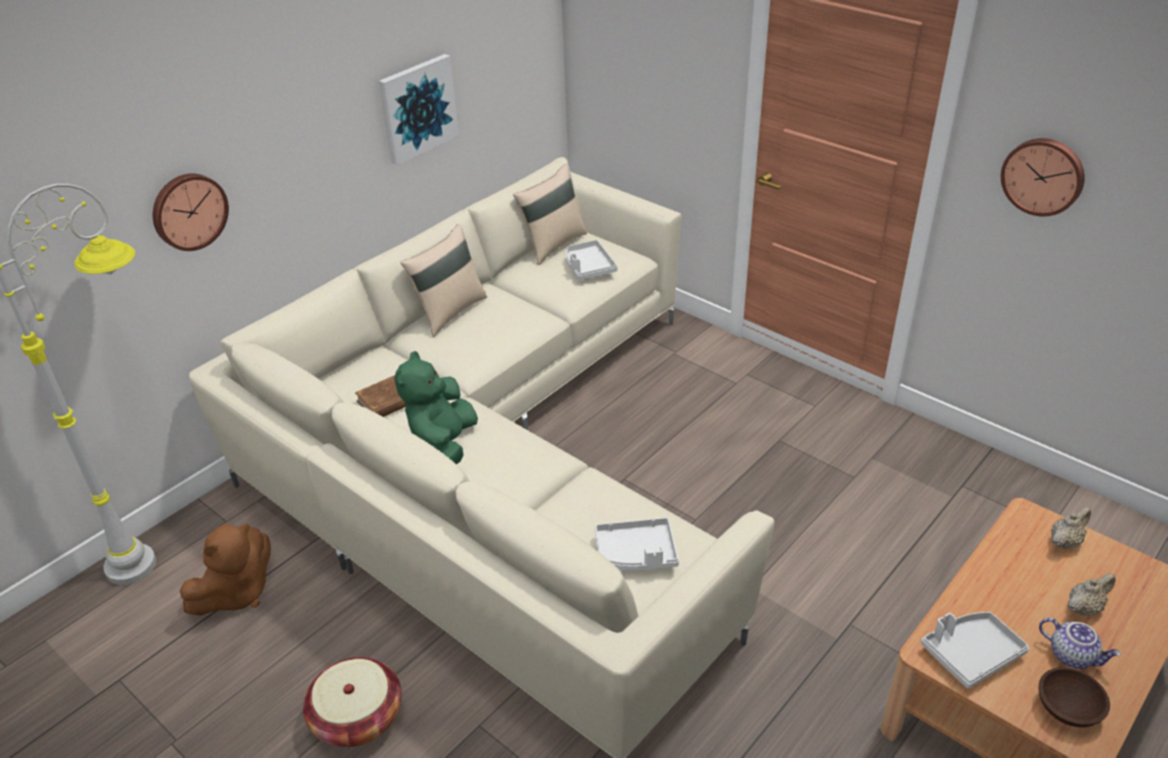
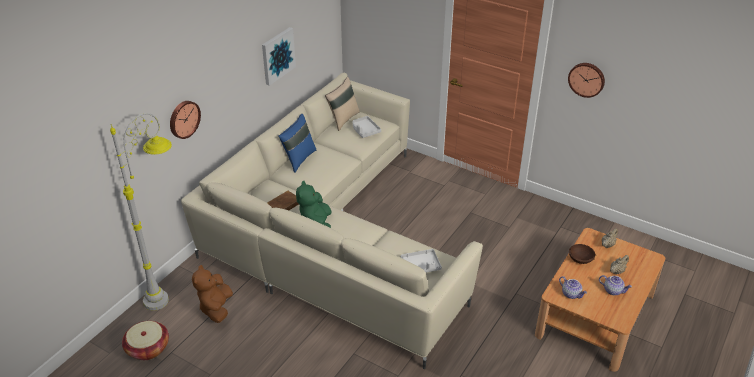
camera: 10 degrees left, 0 degrees up
(237, 593) = (216, 308): brown plush toy -> brown plush toy turned 150 degrees clockwise
(357, 717) = (295, 356): basket -> basket (148, 348)
(449, 312) = (299, 159): beige pillow -> blue pillow
(971, 653) = (571, 294): grey tray -> teapot
(1066, 708) = (612, 311): brown bowl -> brown bowl (580, 259)

